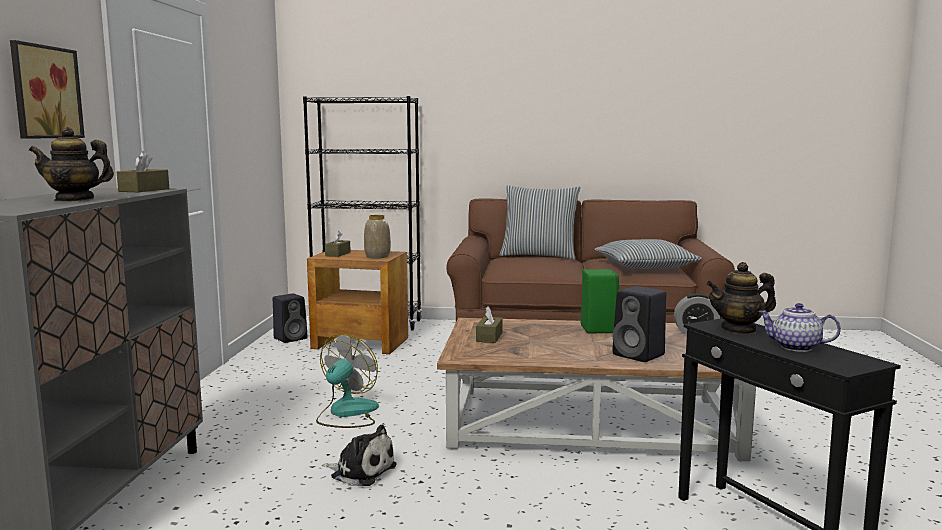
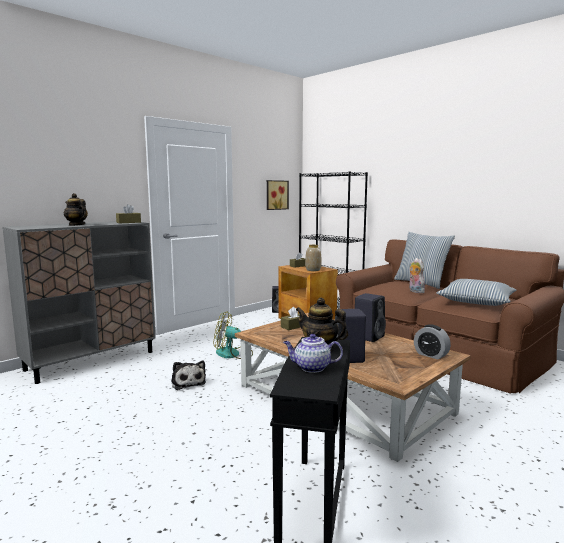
camera: 40 degrees right, 0 degrees up
(43, 92) = (99, 177): picture -> picture (276, 195)
(346, 413) = (233, 354): fan -> fan turned 150 degrees counterclockwise
(561, 266) = (415, 291): none -> plush toy
(598, 328) = (369, 336): green speaker -> black speaker
(795, 347) = (311, 368): teapot -> teapot turned 60 degrees counterclockwise

